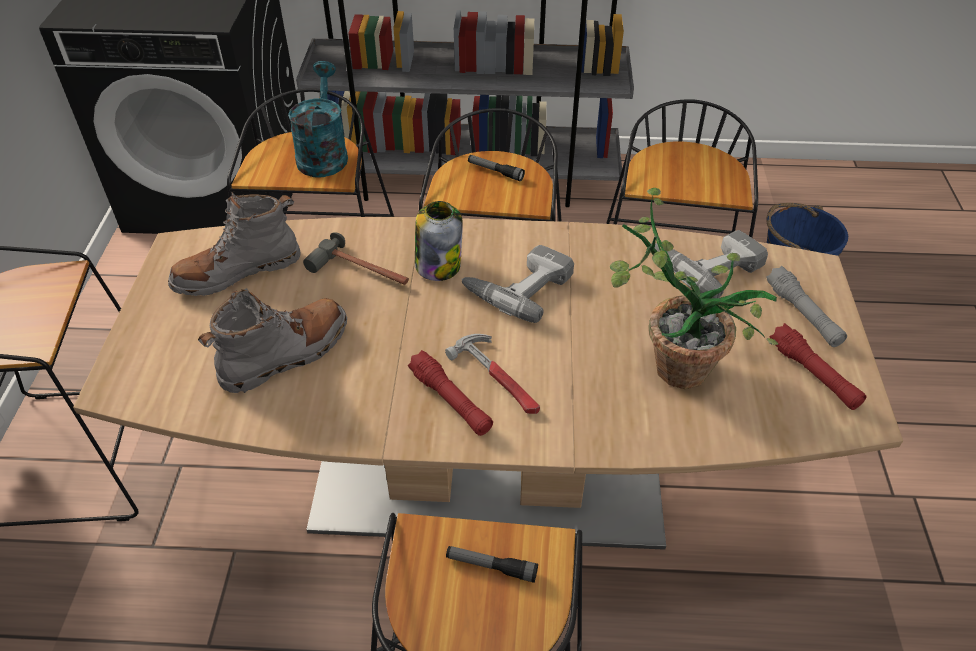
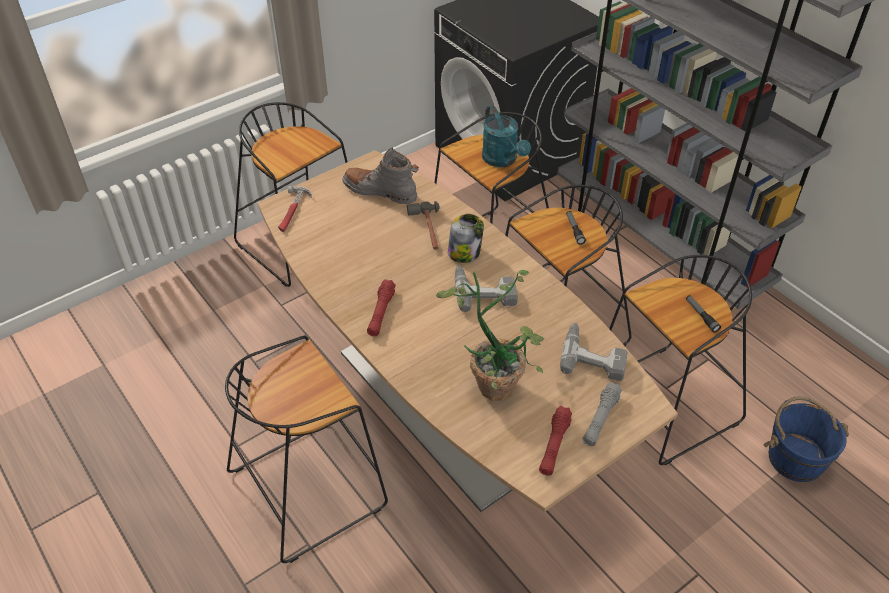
camera: 50 degrees right, 0 degrees up
(285, 354) = (349, 241): grey boot -> none
(323, 154) = (503, 160): turquoise watering can -> turquoise watering can turned 105 degrees clockwise
(491, 566) = (311, 387): flashlight -> flashlight (701, 316)
(499, 378) = (413, 321): hammer -> hammer (293, 211)

